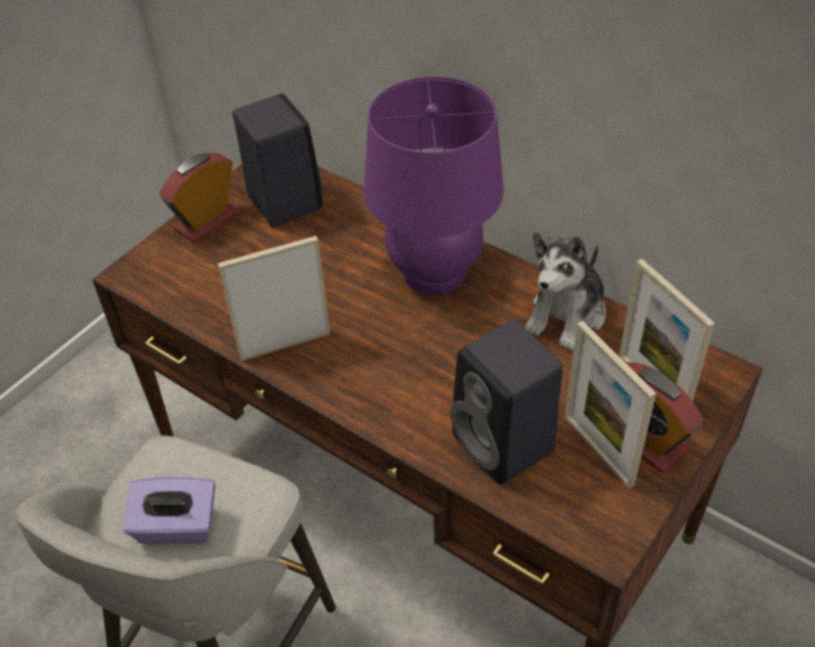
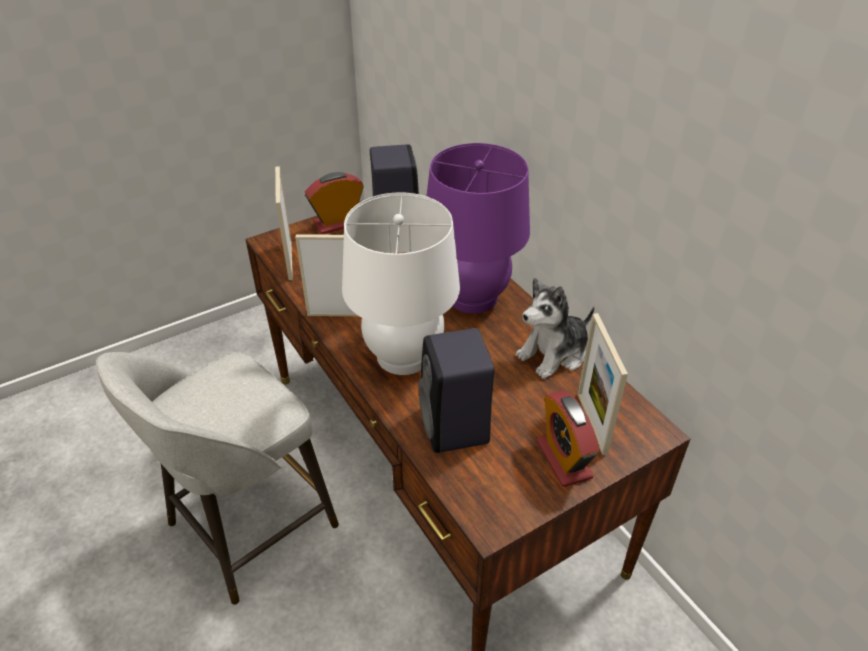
camera: 20 degrees right, 5 degrees down
(176, 527) = (214, 411): purple tissue box -> none
(393, 375) = (403, 356): none -> white table lamp
(598, 450) = (522, 454): picture frame -> picture frame (290, 260)

